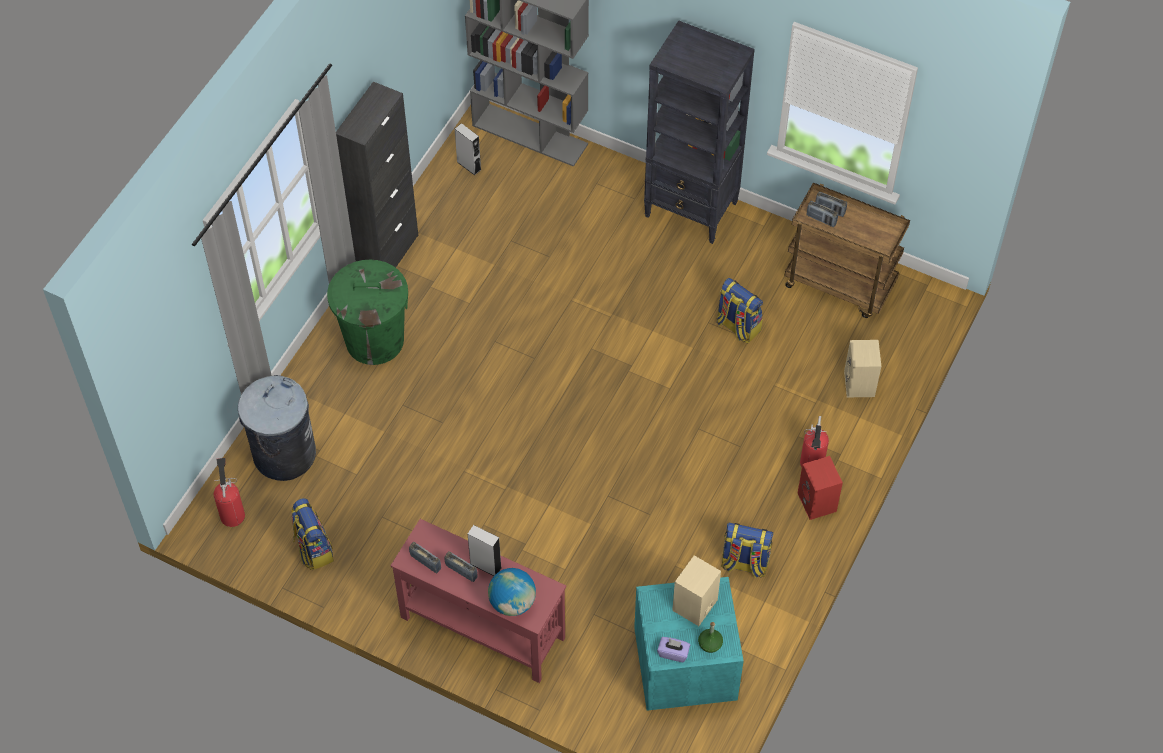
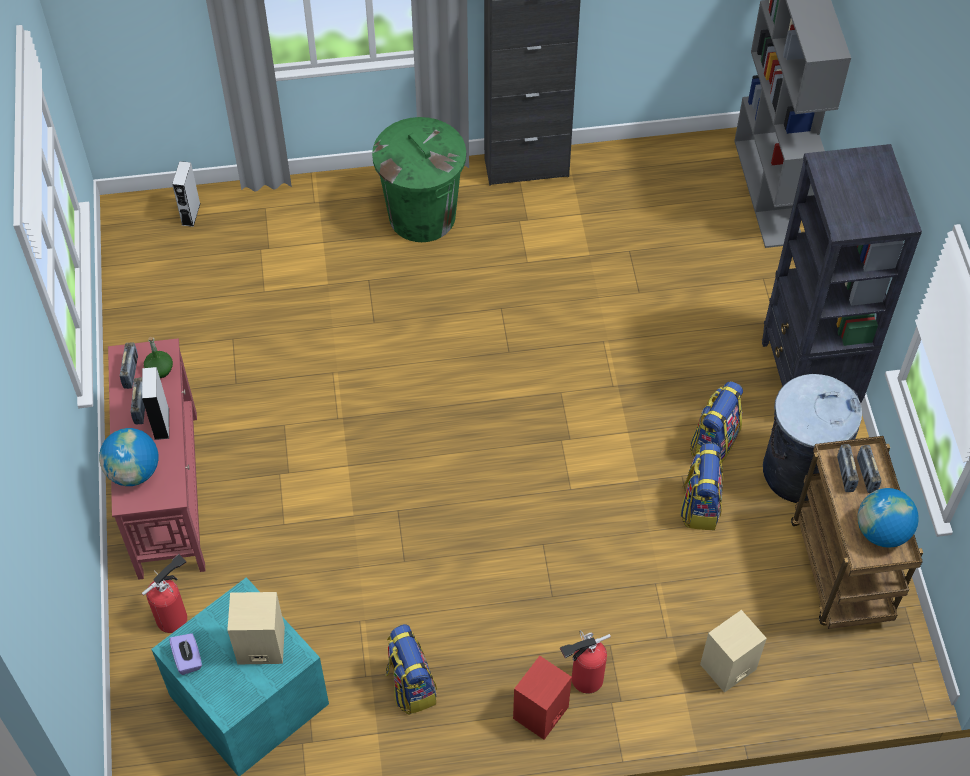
camera: 55 degrees right, 0 degrees up
(232, 513) = (153, 226): fire extinguisher -> fire extinguisher (174, 616)
(283, 454) = (244, 224): grey trash can -> grey trash can (800, 470)
(313, 549) = (159, 307): backpack -> backpack (714, 442)
(469, 165) = (685, 166): grey speaker -> grey speaker (191, 214)
(710, 644) = (222, 688): green bottle -> green bottle (159, 369)
(873, 227) = (882, 532): none -> globe

